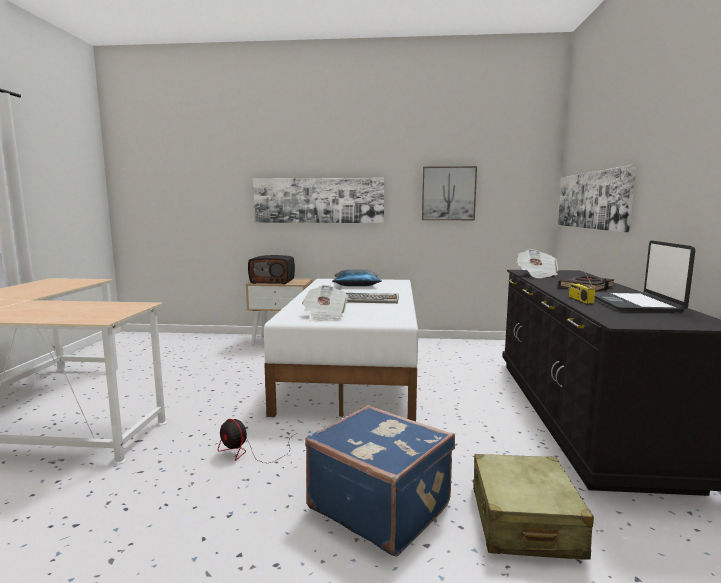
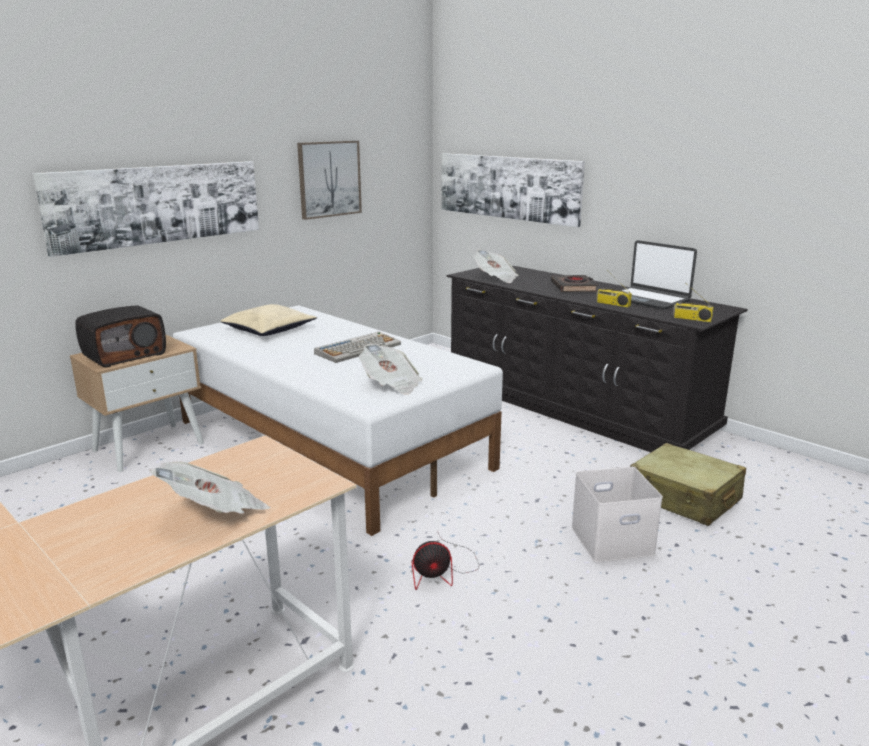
camera: 50 degrees left, 10 degrees up
(51, 315) = (215, 513): none -> newspaper
(357, 285) = (269, 330): blue pillow -> beige pillow
(380, 505) = (611, 541): blue suitcase -> white storage box
(627, 321) = (691, 319): none -> radio

